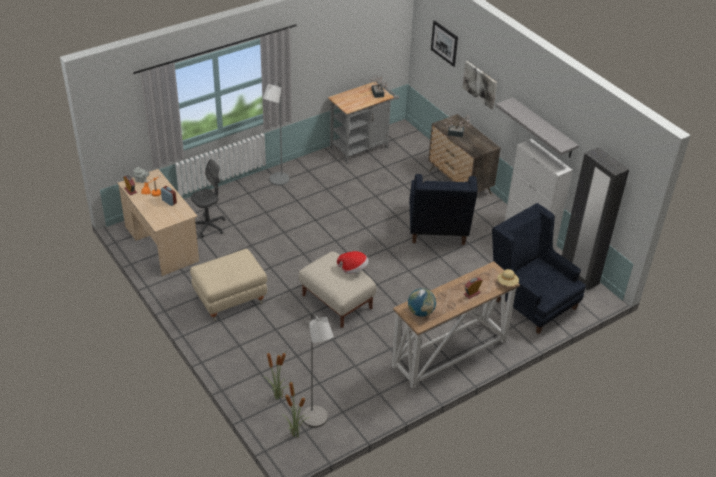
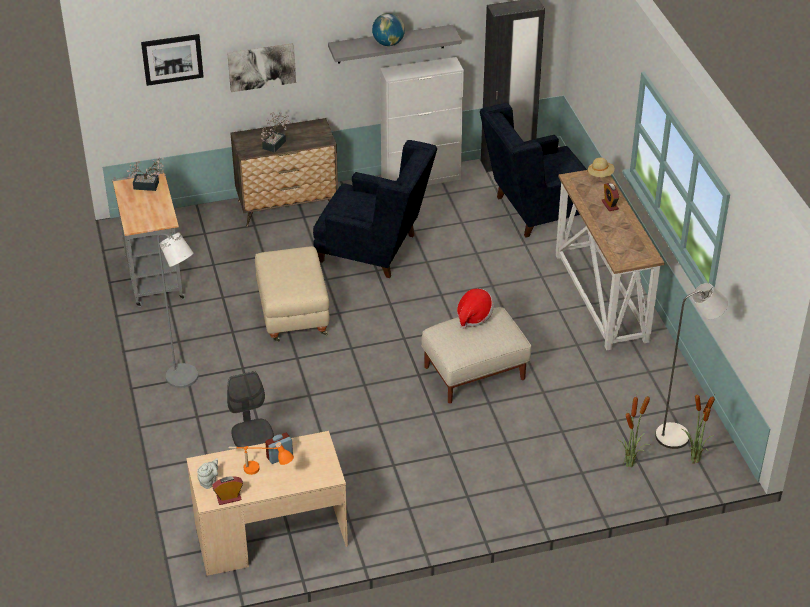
camera: 70 degrees left, 0 degrees up
(230, 298) = (427, 477): beige ottoman -> beige ottoman (292, 315)
(421, 312) = (629, 251): globe -> globe (388, 43)

